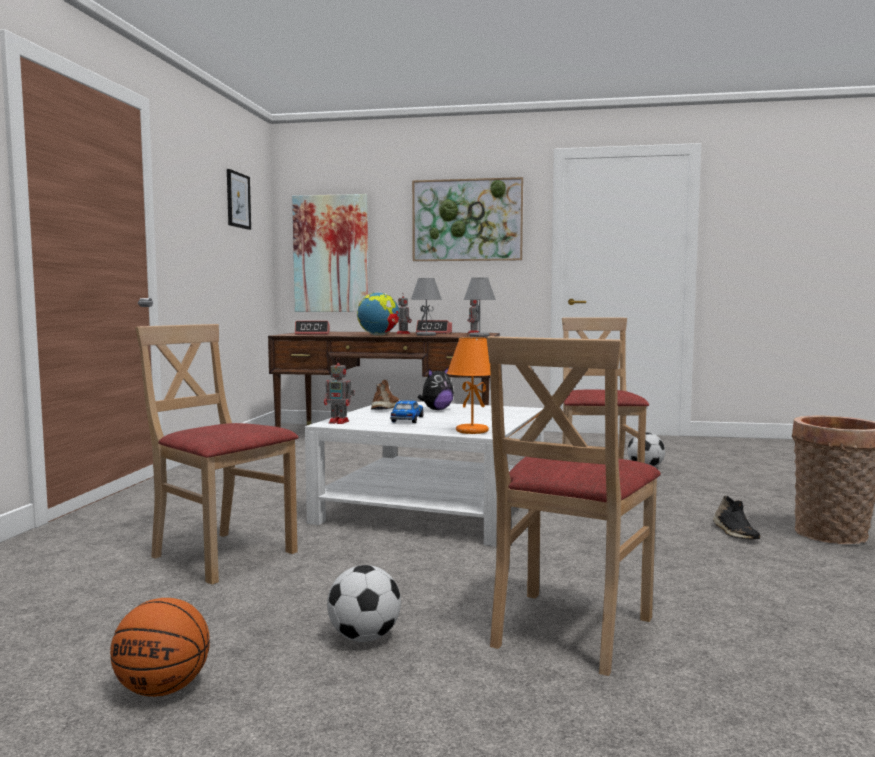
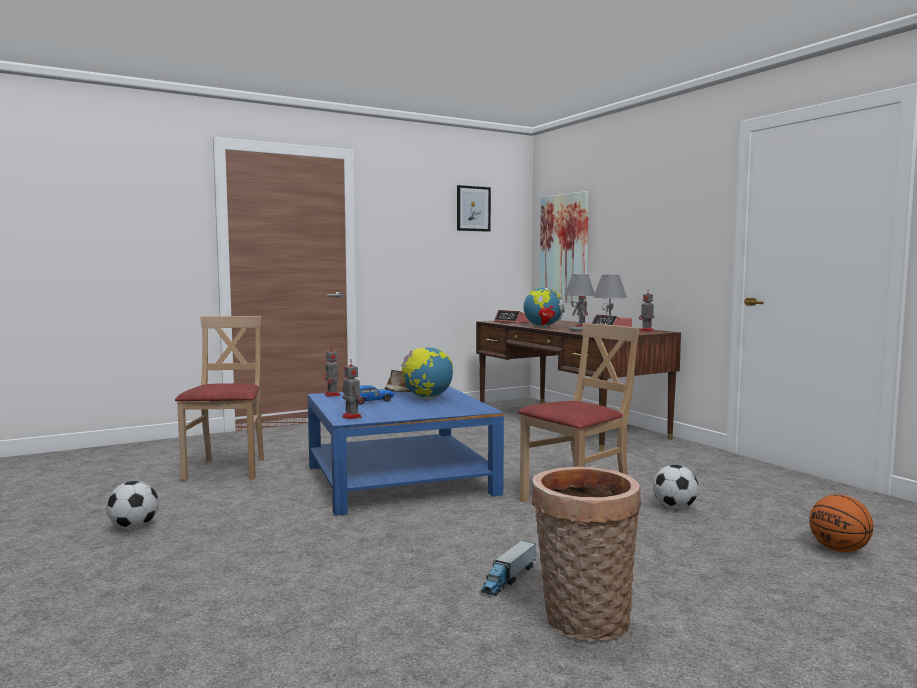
camera: 50 degrees right, 0 degrees up
(163, 689) = (43, 512): basketball -> basketball (839, 550)
(433, 506) = (399, 479): white coffee table -> blue coffee table
(436, 409) = (427, 398): plush toy -> globe
(467, 220) = (661, 211): picture -> none
(471, 431) = (351, 417): orange table lamp -> toy robot
(569, 629) = (191, 568): beige chair -> none
(734, 533) = (509, 578): black shoe -> toy truck

